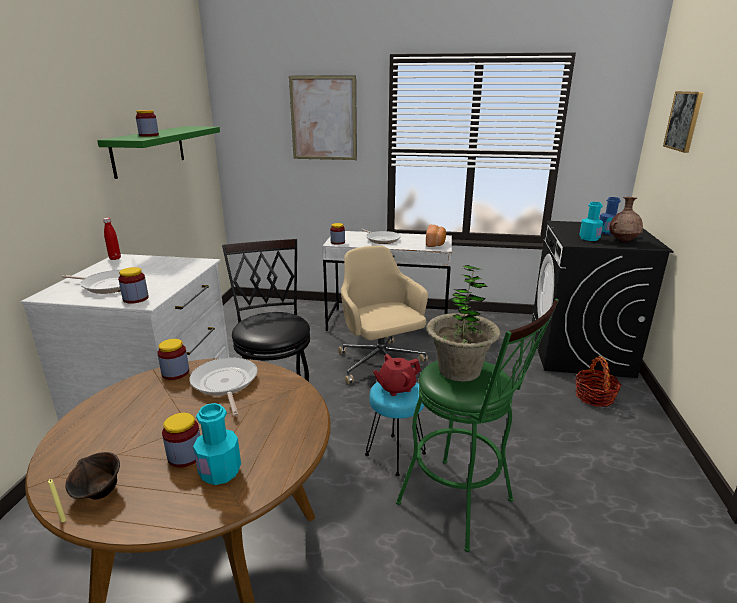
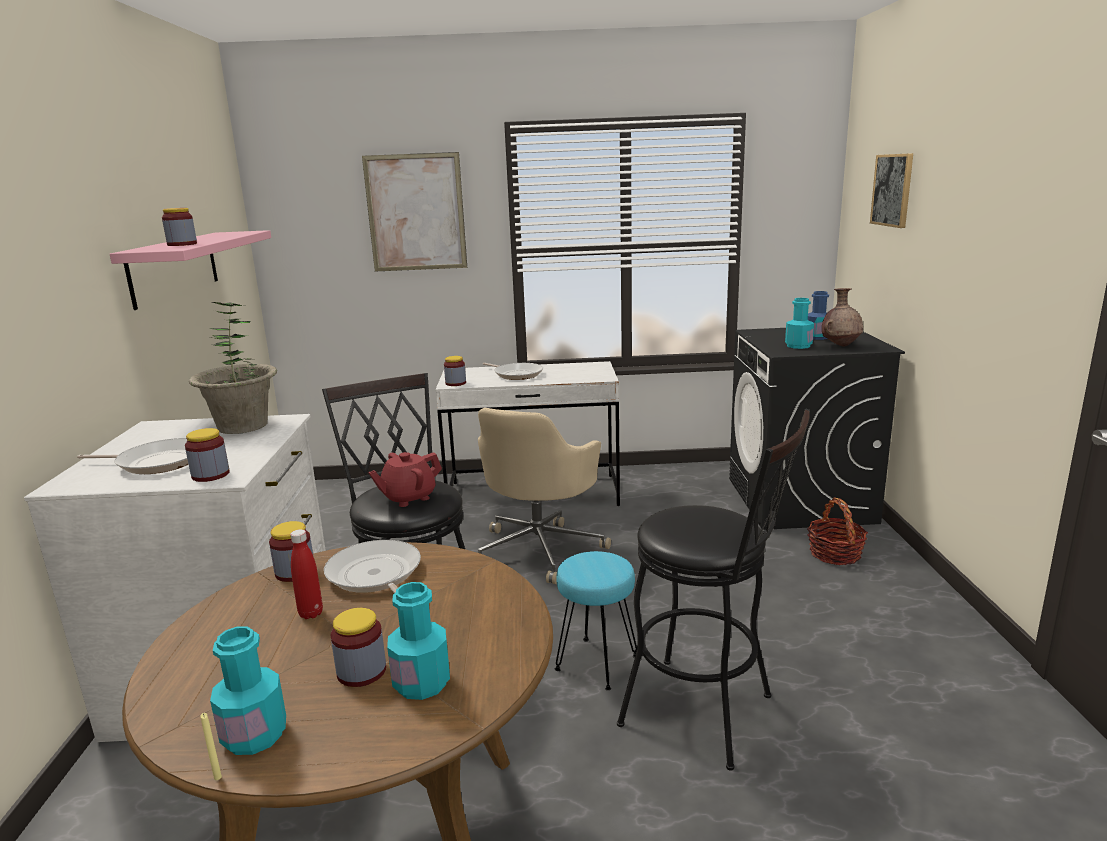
camera: 10 degrees left, 5 degrees down
(99, 492) = (255, 735): brown bowl -> turquoise bottle
(115, 258) = (145, 427): red bottle -> red bottle (311, 613)
(149, 150) = (174, 267): green shelf -> pink shelf
(380, 364) = (540, 549): beige office chair -> beige office chair turned 120 degrees counterclockwise
(396, 388) = (593, 564): red teapot -> red teapot (408, 498)
(435, 244) = (593, 373): bread -> none
(459, 370) = (690, 521): potted plant -> potted plant (243, 426)
(463, 507) = (708, 715): green stool -> black stool

